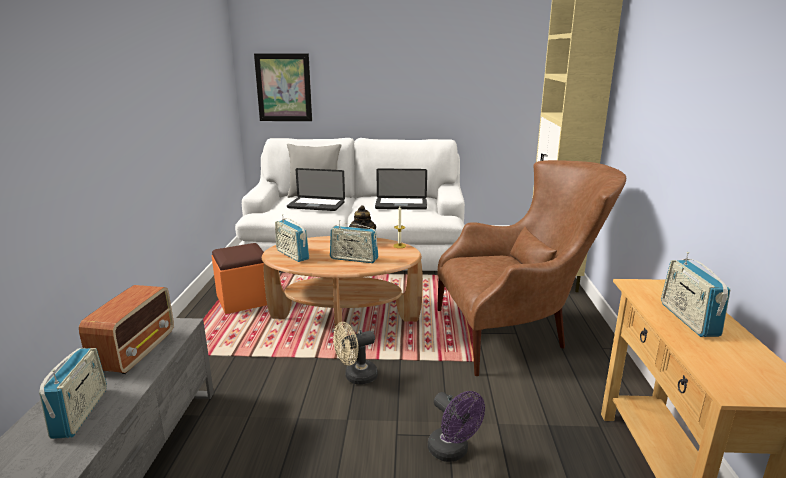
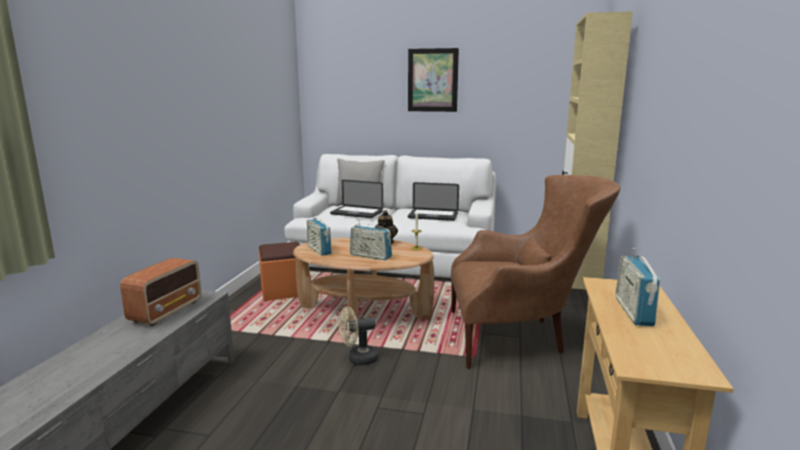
camera: 10 degrees right, 5 degrees down
(81, 413) = (110, 348): radio -> none
(284, 87) = (340, 110): picture -> picture (432, 80)
(452, 452) = (422, 426): purple fan -> none

